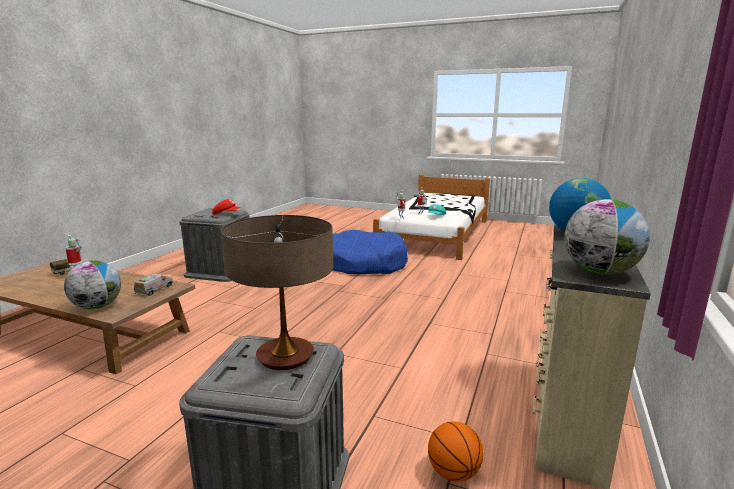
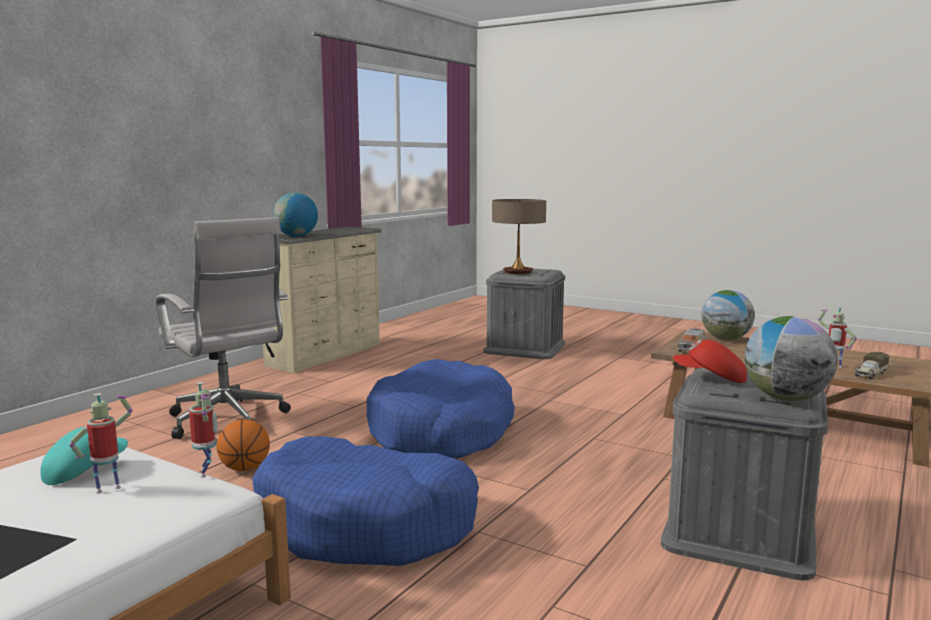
camera: 170 degrees left, 5 degrees down
(353, 306) = (441, 431): none -> blue dog bed
(453, 472) = (425, 346): basketball -> basketball (245, 469)
(495, 302) = (229, 422): none -> white office chair
(599, 272) = (349, 229): globe -> globe (785, 398)

